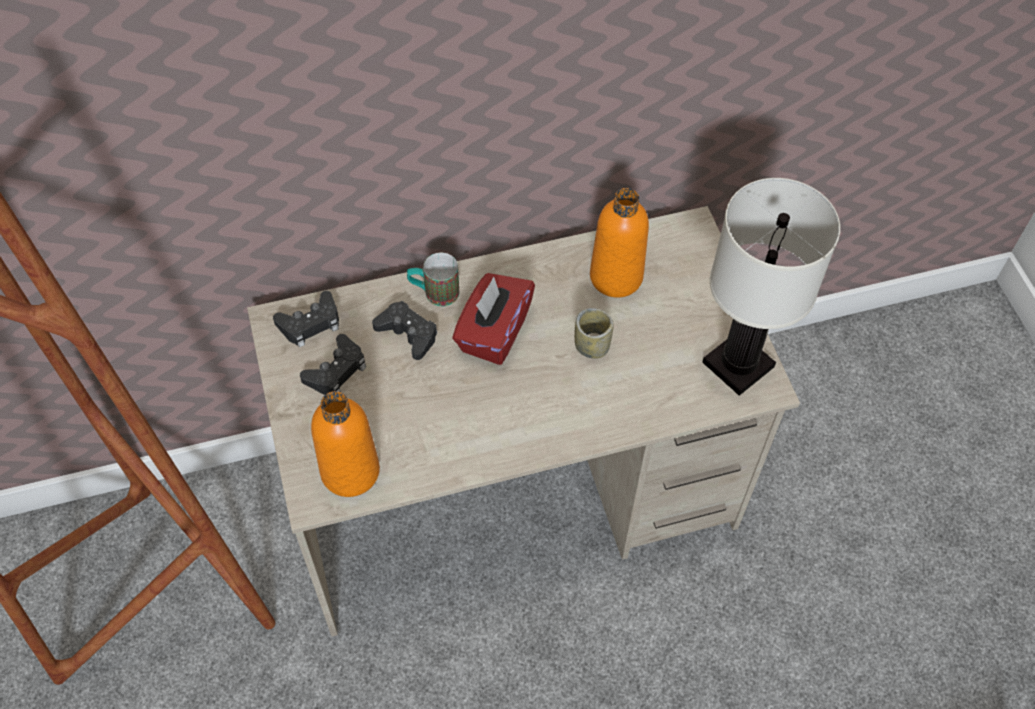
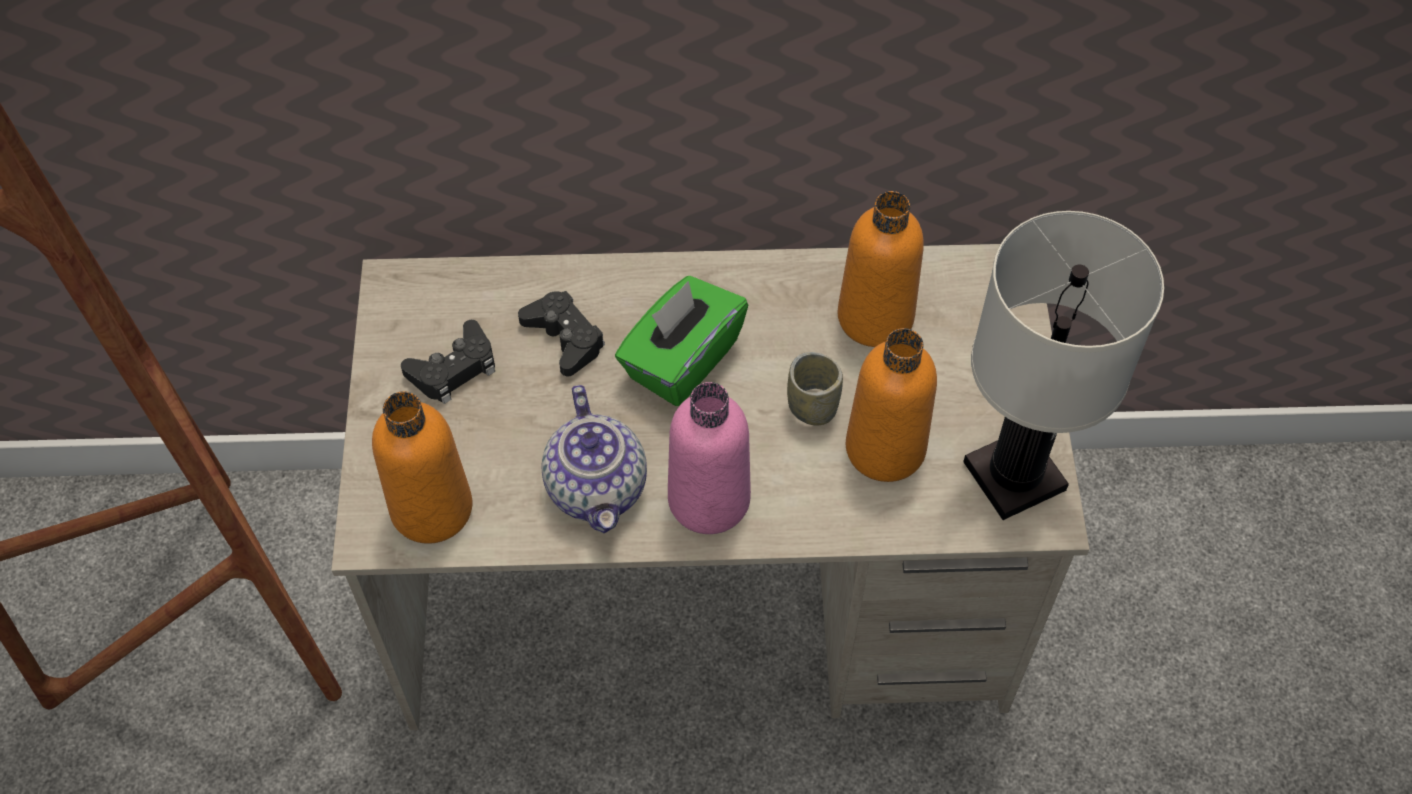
camera: 15 degrees right, 0 degrees up
(310, 323) = (439, 298): black game controller -> none
(434, 293) = (616, 289): mug -> none
(462, 432) = (598, 488): none -> teapot
(493, 332) = (681, 360): red tissue box -> green tissue box
(540, 424) = (709, 499): none -> pink bottle
(648, 364) = (885, 448): none -> orange bottle

